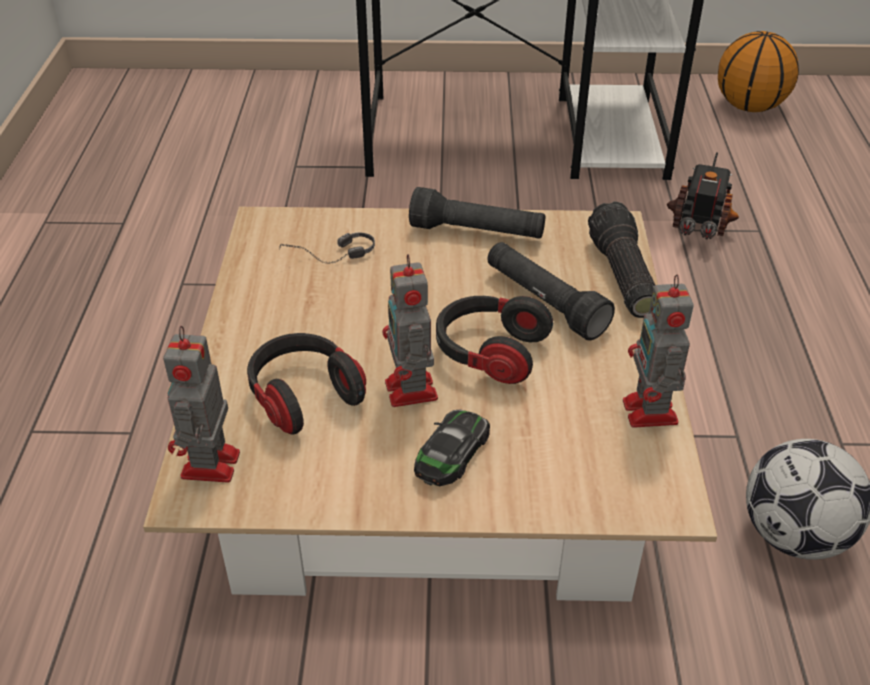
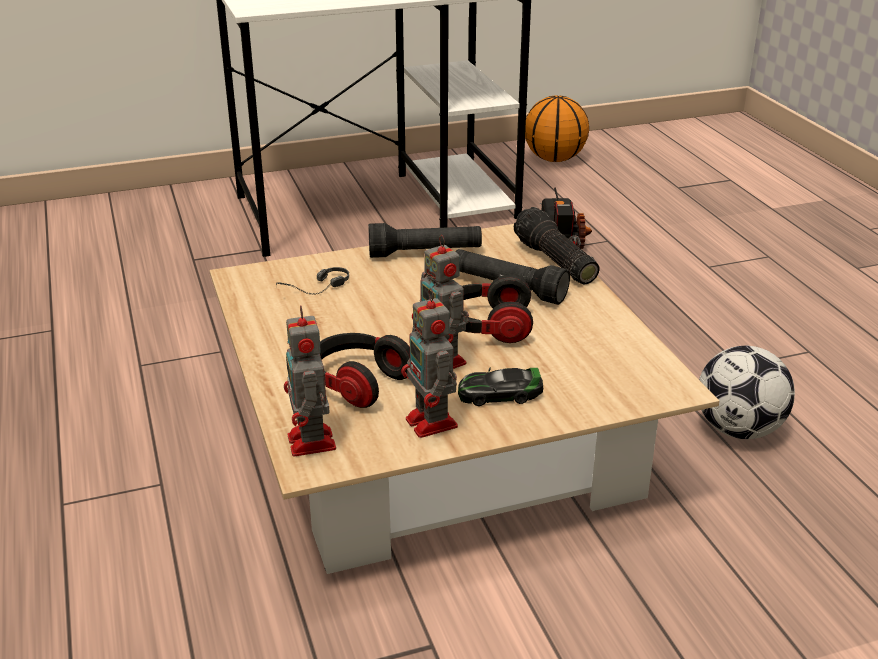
camera: 20 degrees left, 10 degrees down
(452, 453) = (500, 393): toy car -> toy car turned 105 degrees counterclockwise
(650, 414) = (629, 340): toy robot -> toy robot (432, 424)

